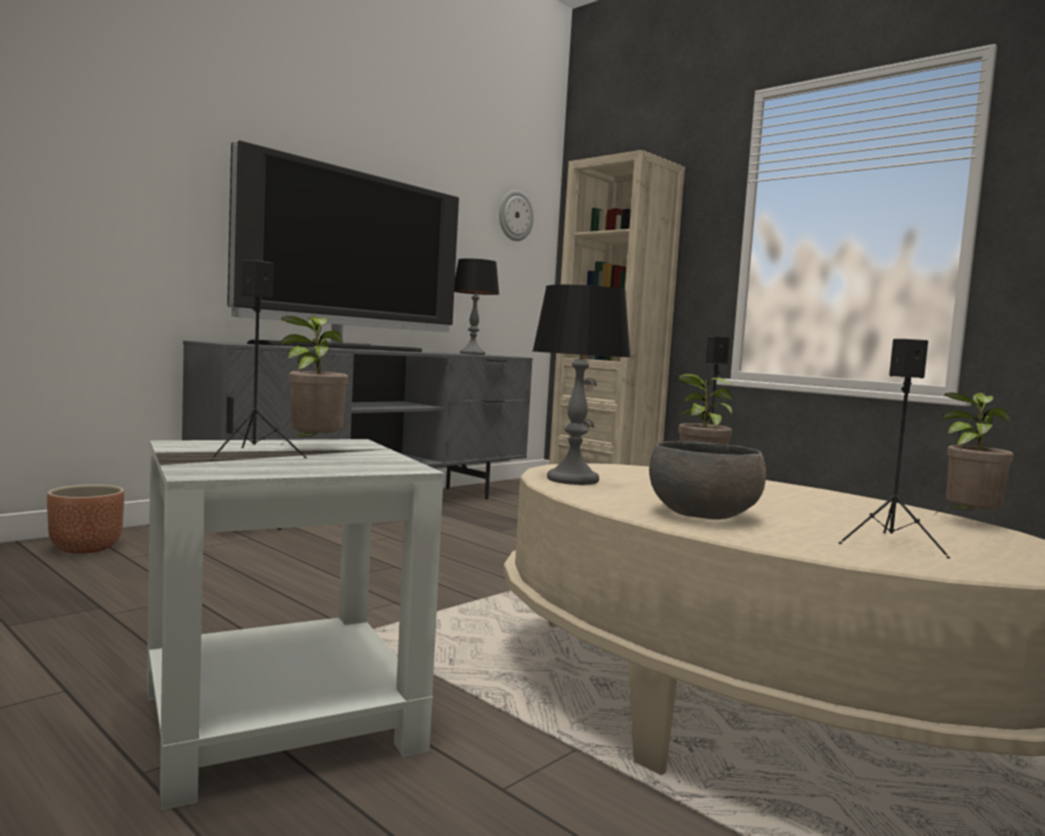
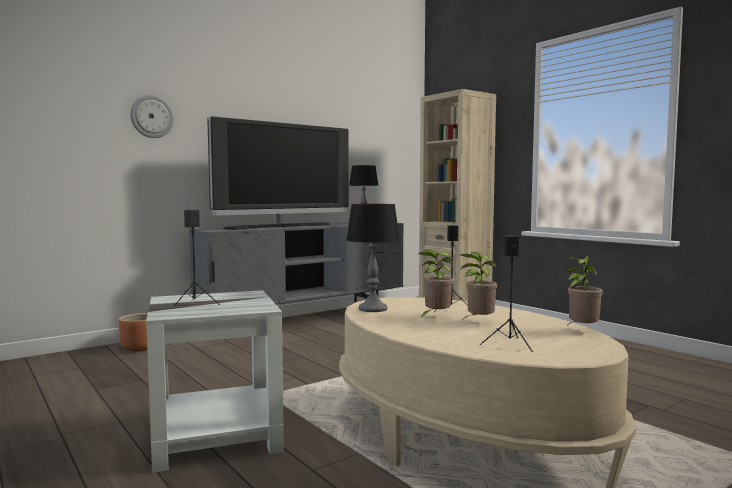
camera: 10 degrees right, 0 degrees up
(312, 449) = (227, 299): potted plant -> potted plant (478, 322)
(515, 215) = (392, 132): wall clock -> wall clock (152, 116)
(703, 515) = (423, 329): grey bowl -> none

